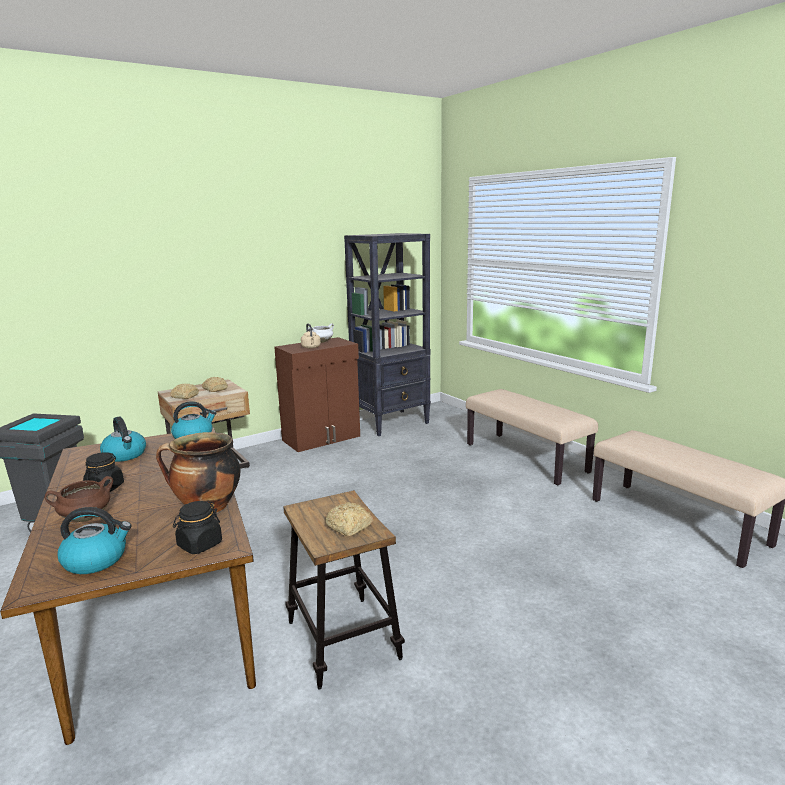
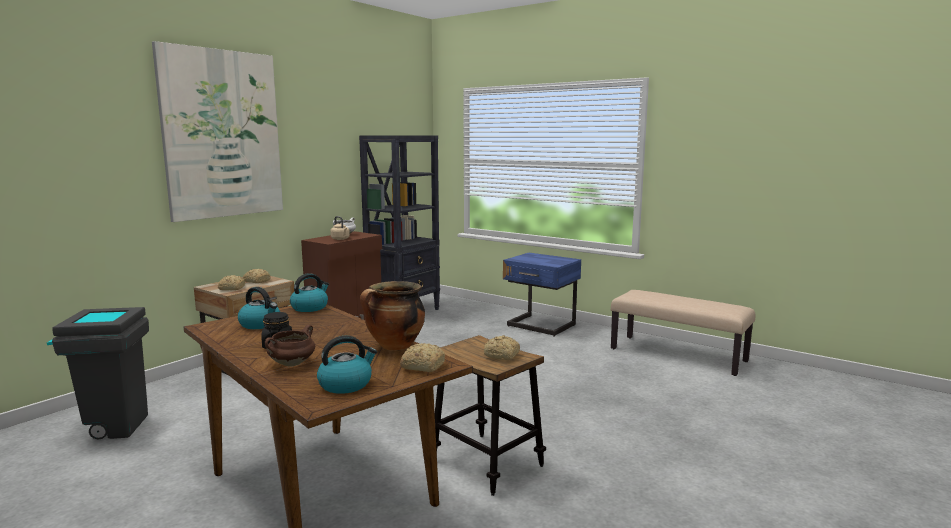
camera: 20 degrees left, 5 degrees down
(185, 241) = (222, 134): none -> picture
(199, 545) = (422, 366): black jar -> bread
(526, 458) = (540, 326): beige bench -> blue nightstand

